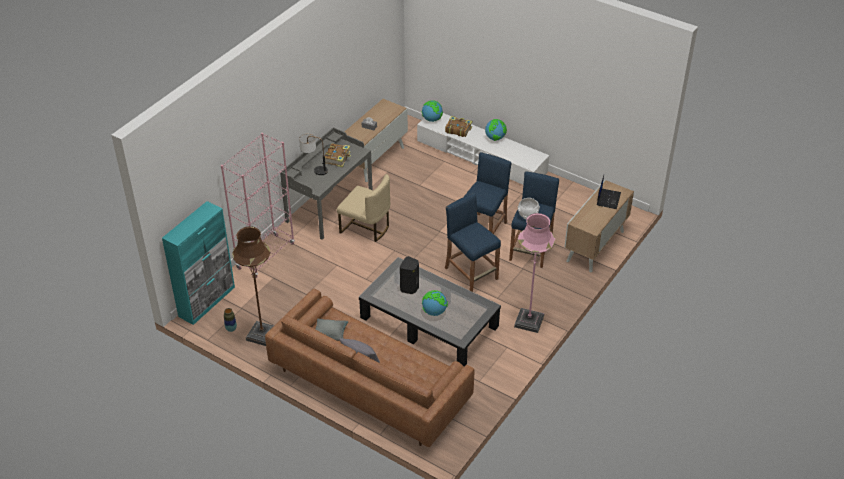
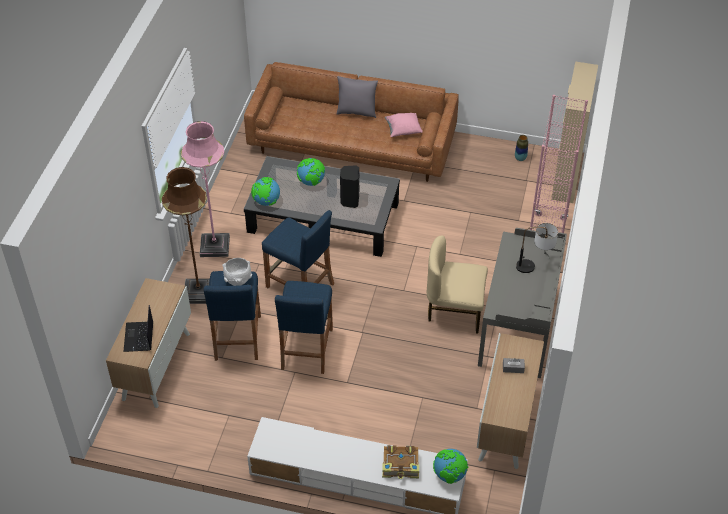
camera: 160 degrees right, 5 degrees up
(207, 301) = (566, 177): turquoise cabinet -> beige cabinet
(262, 334) = (485, 161): brown floor lamp -> brown floor lamp (199, 292)
(330, 335) = (403, 131): grey pillow -> pink pillow
(337, 158) = (517, 292): book -> none
(495, 138) = (338, 465): globe -> globe (266, 202)

